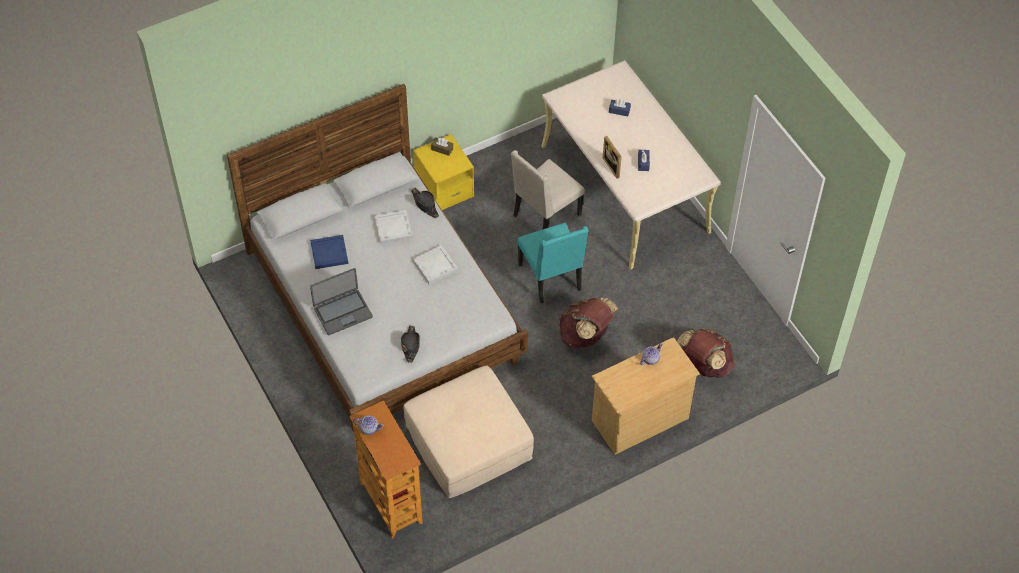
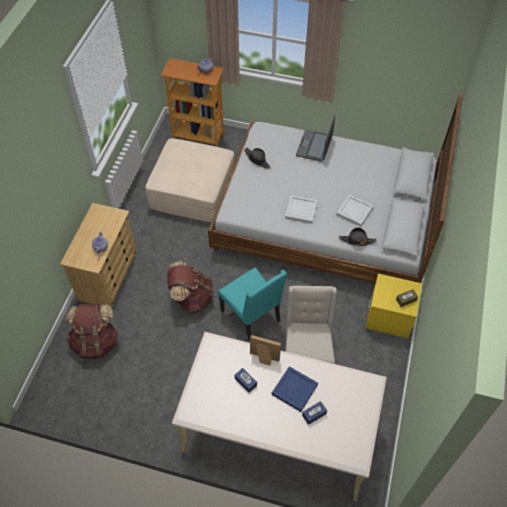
camera: 135 degrees right, 0 degrees up
(329, 253) = (366, 169): blue tray -> blue tray (294, 389)
(551, 278) = (252, 316): turquoise chair -> turquoise chair turned 150 degrees counterclockwise

